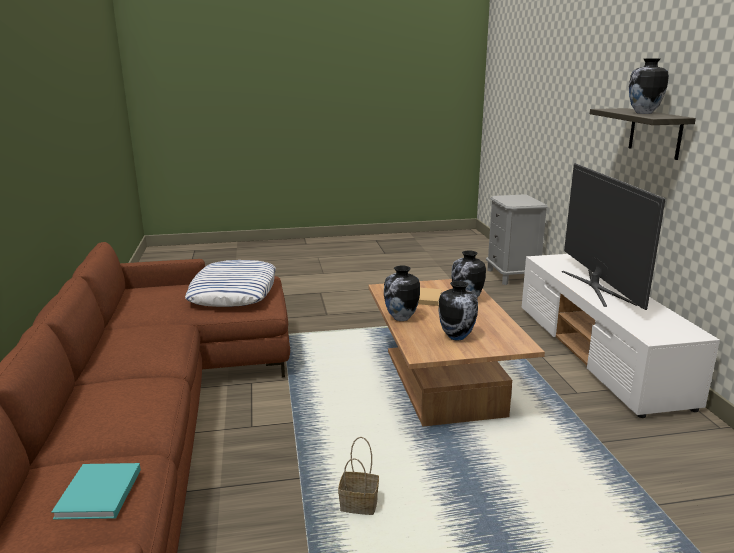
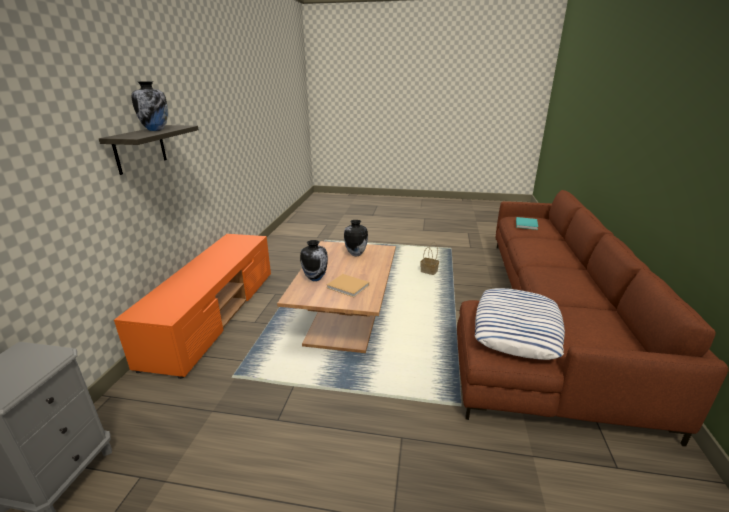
camera: 160 degrees left, 5 degrees up
(401, 318) = (378, 271): vase -> none
(597, 287) = (204, 273): television -> none
(599, 354) = (214, 315): white tv stand -> orange tv stand

